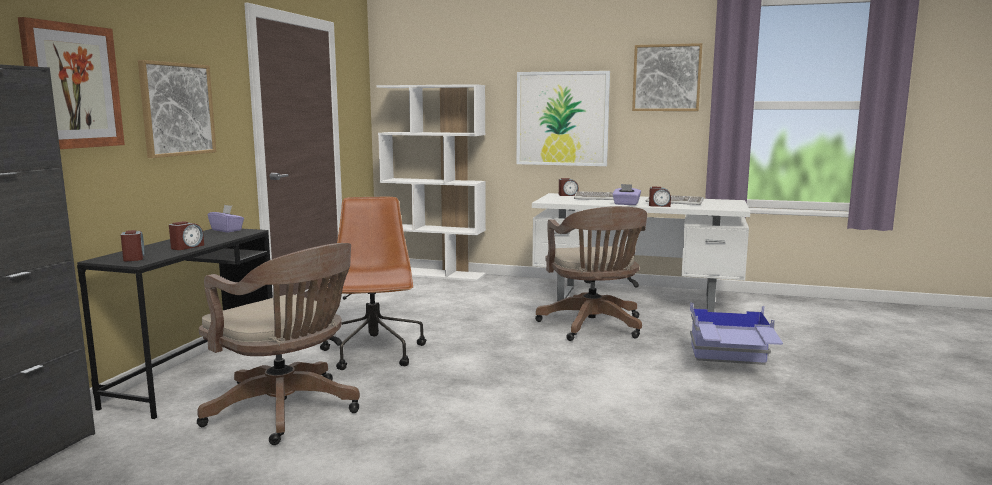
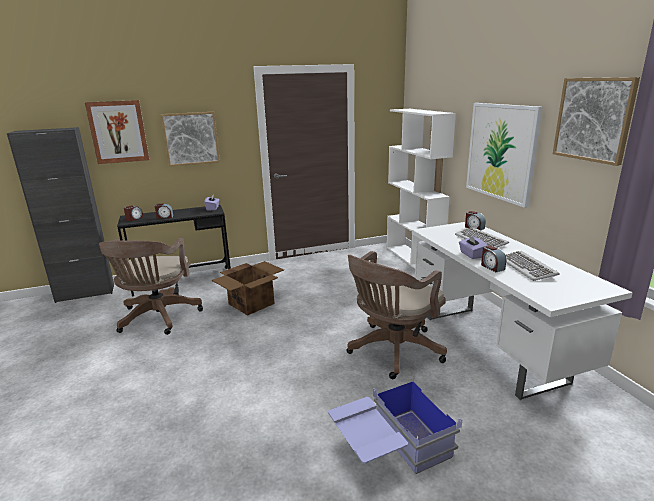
camera: 55 degrees right, 10 degrees up
(374, 353) = (252, 303): brown office chair -> cardboard box

